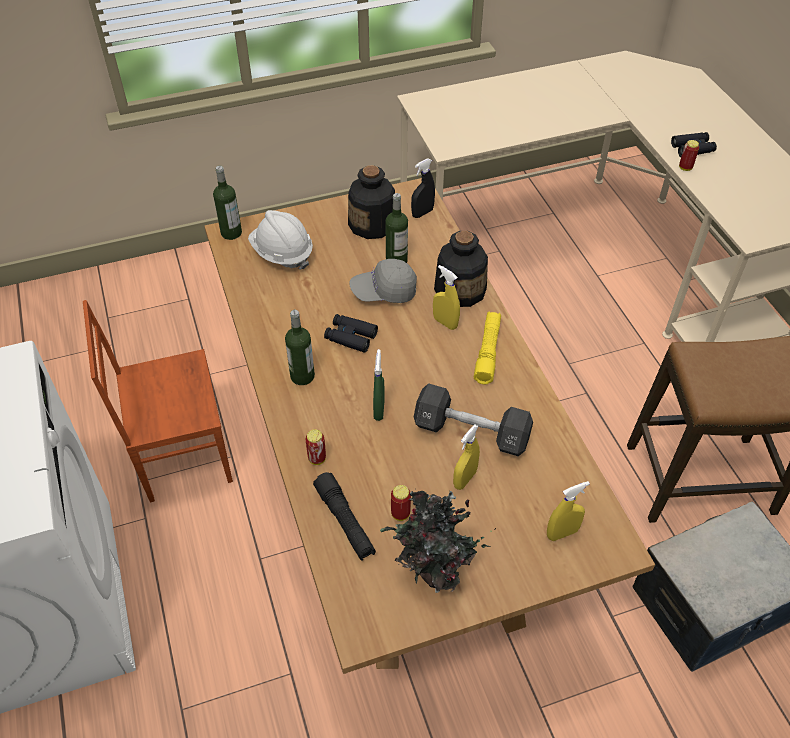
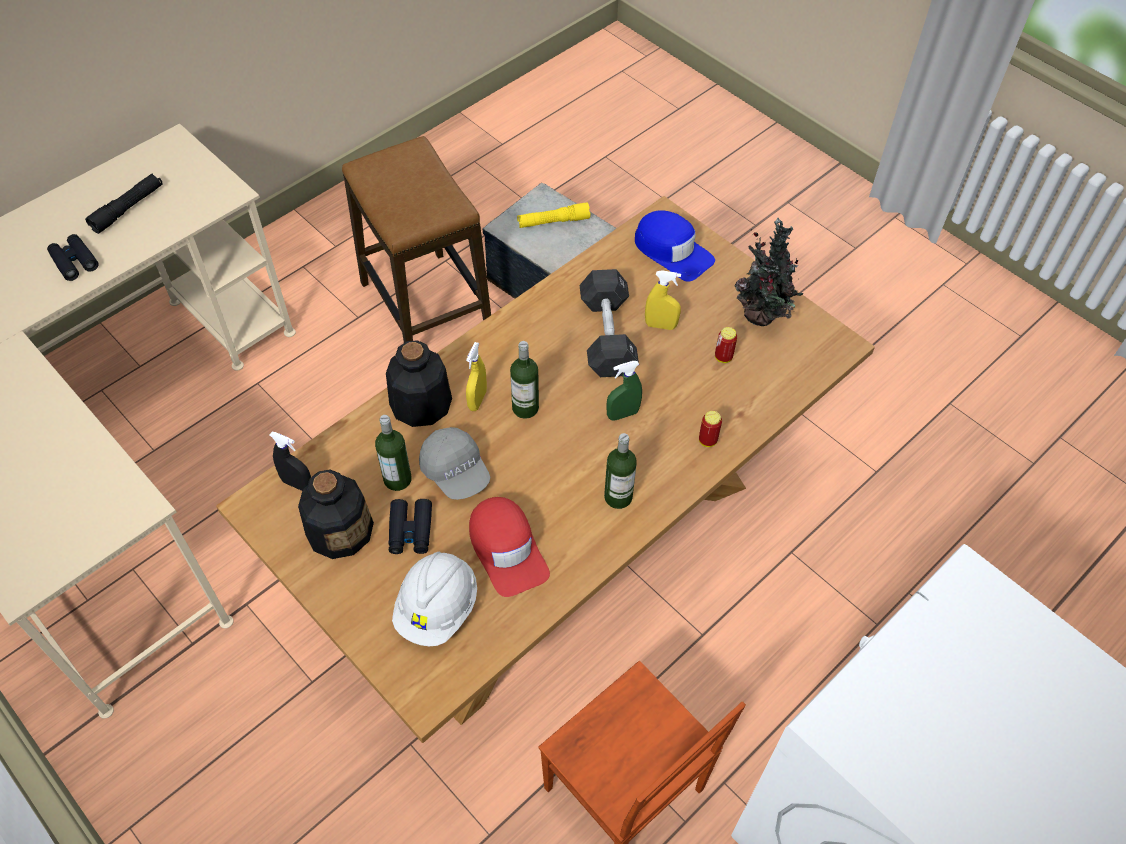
camera: 115 degrees left, 5 degrees up
(231, 233) = (423, 692): bottle -> bottle (525, 408)
(301, 299) = (507, 549): none -> red cap
(345, 521) = (756, 393): black flashlight -> black flashlight (128, 208)
(350, 337) = (540, 476): black binoculars -> black binoculars (410, 531)
(488, 352) = (500, 353): yellow flashlight -> yellow flashlight (553, 221)
(562, 533) = (672, 251): yellow spray bottle -> blue cap
(685, 168) = (117, 261): can -> none

